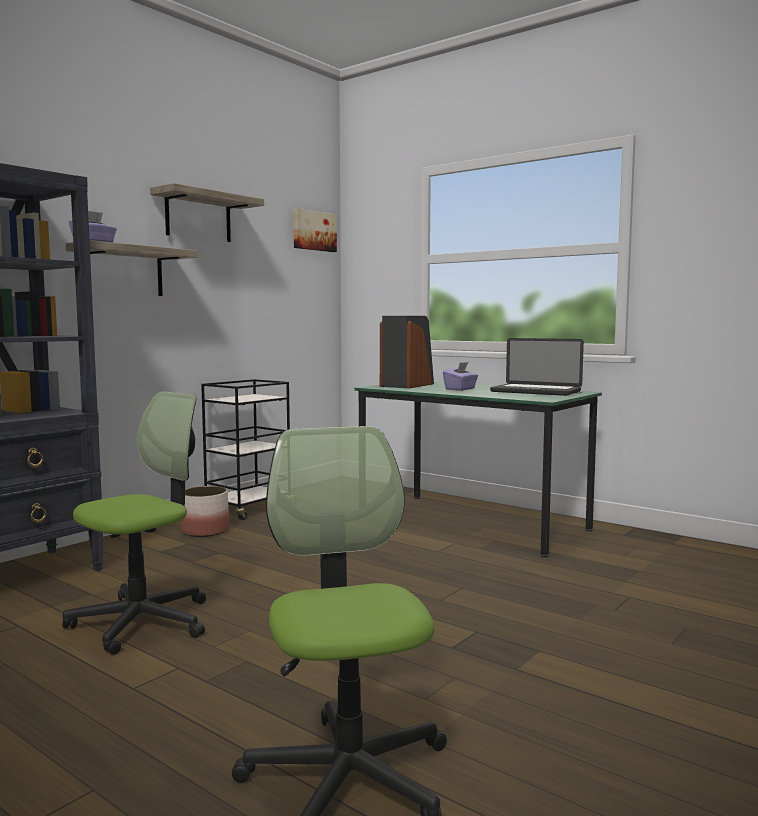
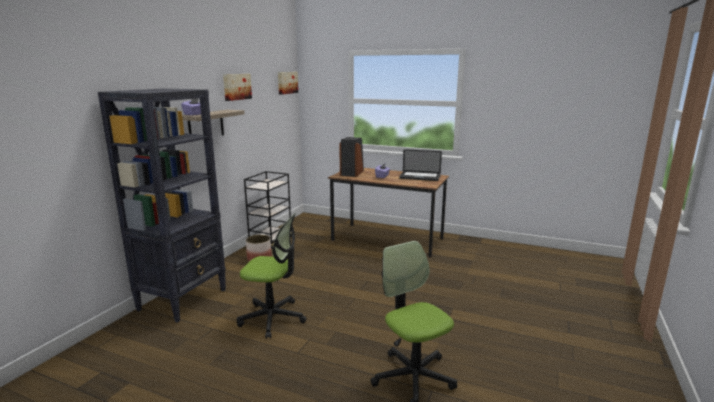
camera: 15 degrees left, 10 degrees up
(142, 622) = (272, 318): office chair -> office chair turned 75 degrees clockwise
(198, 217) = (236, 86): shelf -> picture
(472, 523) = (387, 239): green desk -> brown desk

